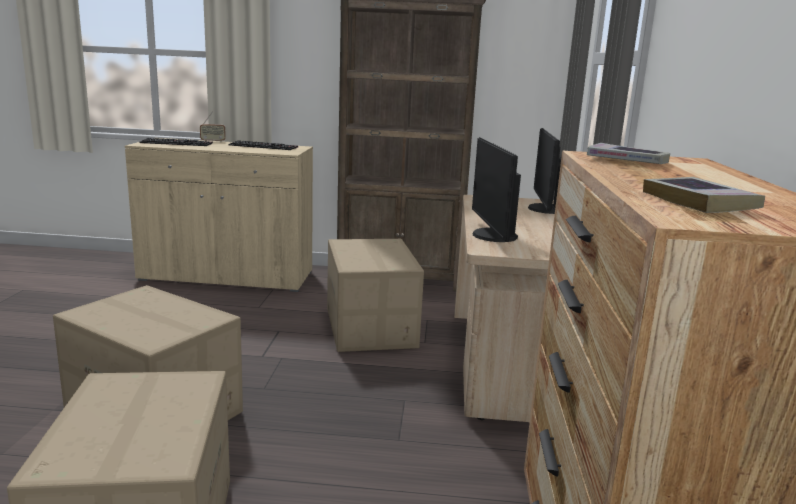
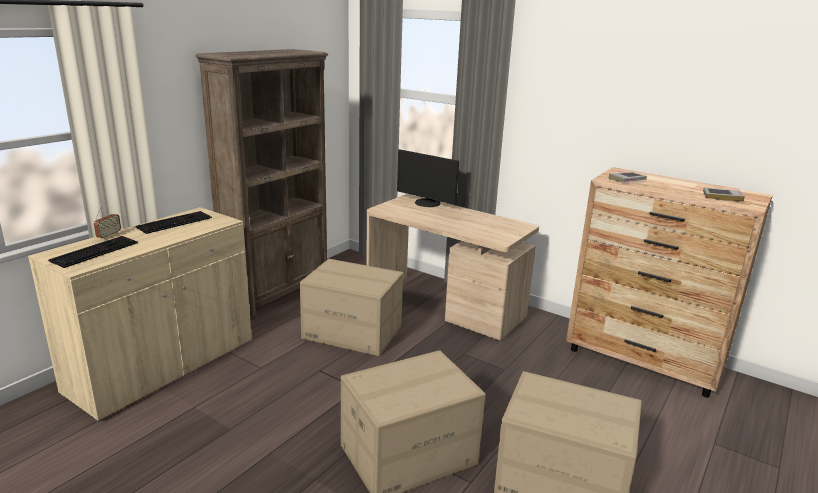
camera: 60 degrees left, 5 degrees up
(492, 236) = (475, 231): monitor -> none

